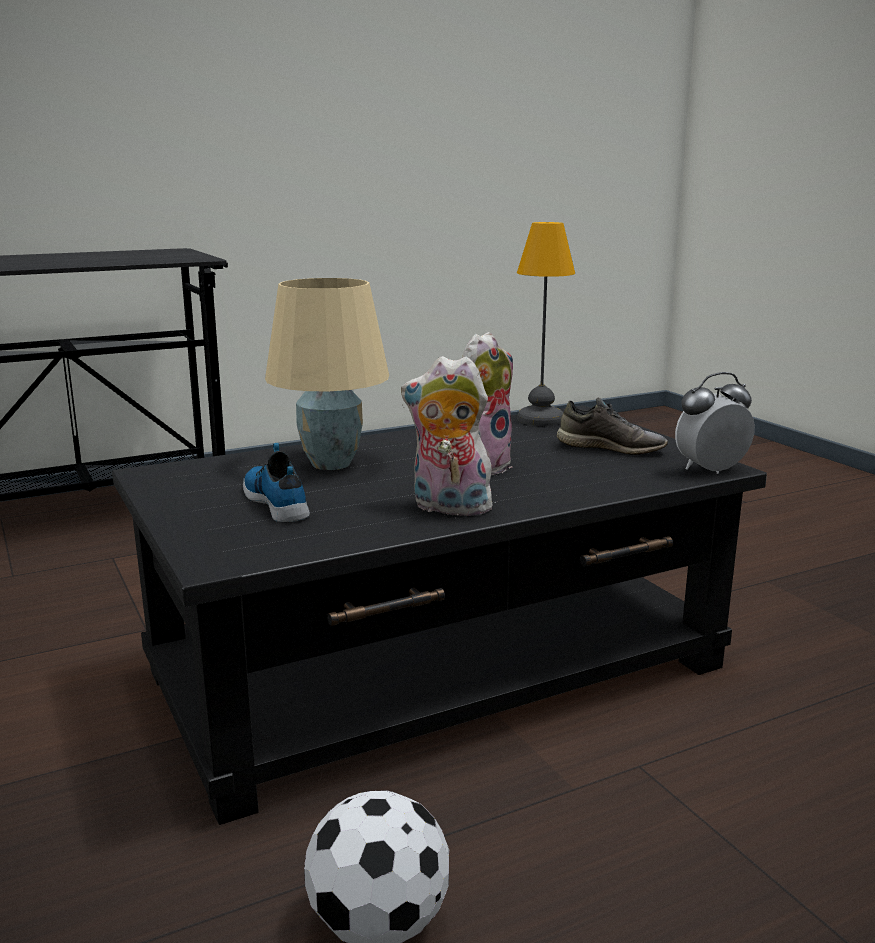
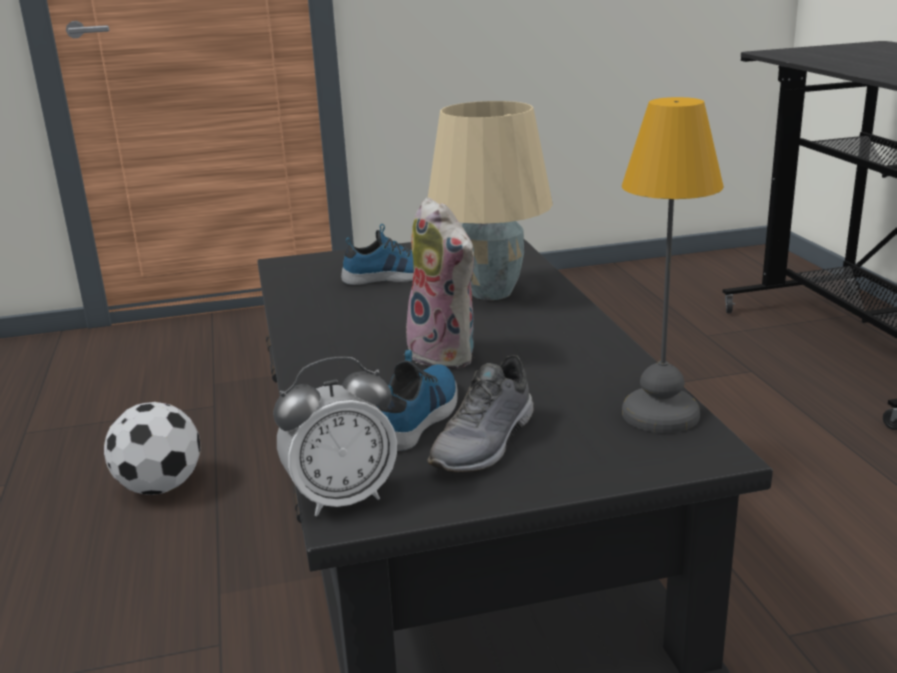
camera: 105 degrees right, 5 degrees up
(448, 508) = (328, 332): plush toy -> none
(589, 464) = (420, 416): none -> shoe
(711, 470) = (342, 498): alarm clock -> alarm clock turned 75 degrees clockwise

